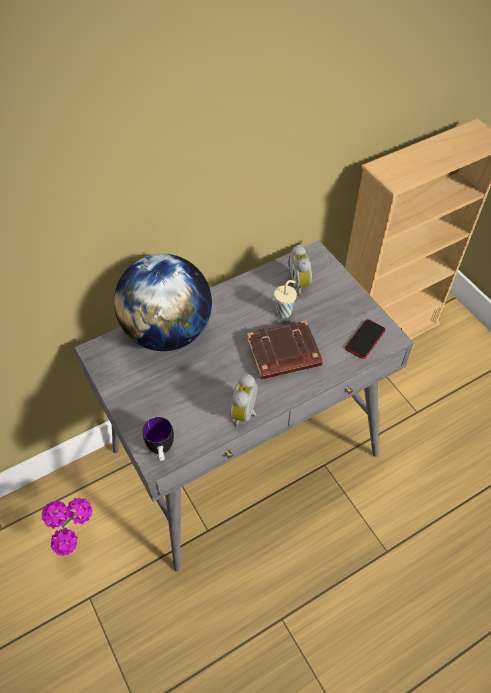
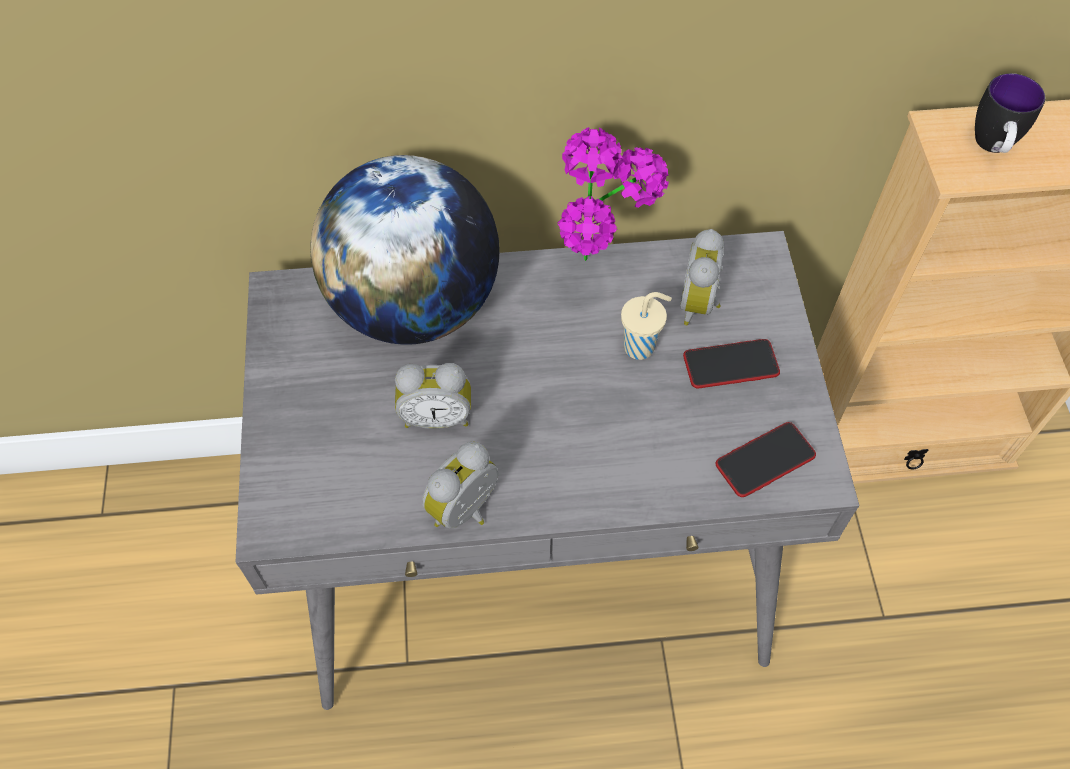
camera: 25 degrees right, 5 degrees up
(80, 542) = (203, 590): potted plant -> potted plant (602, 271)
(161, 451) = (288, 517): mug -> mug (992, 148)
(207, 377) = (436, 416): none -> alarm clock
(283, 354) = (594, 428): brown book -> none
(328, 305) = (730, 365): none -> phone

